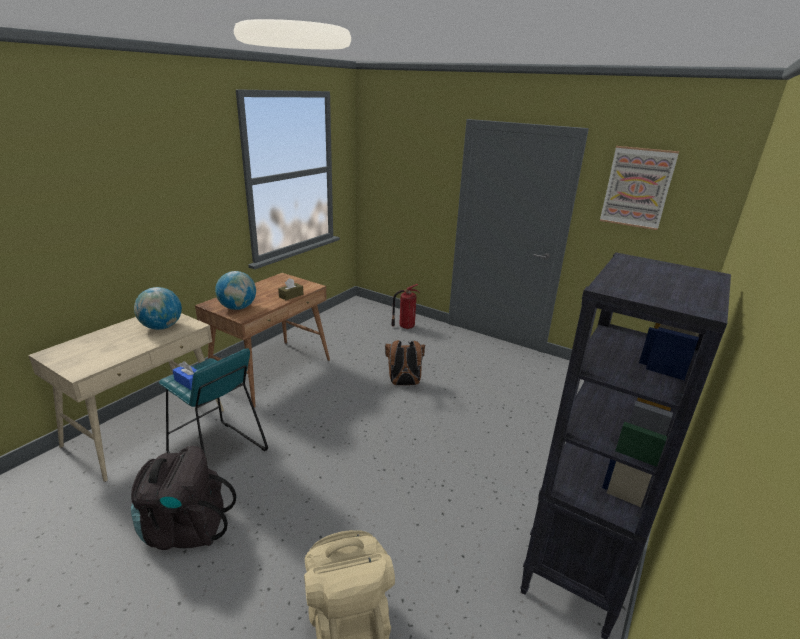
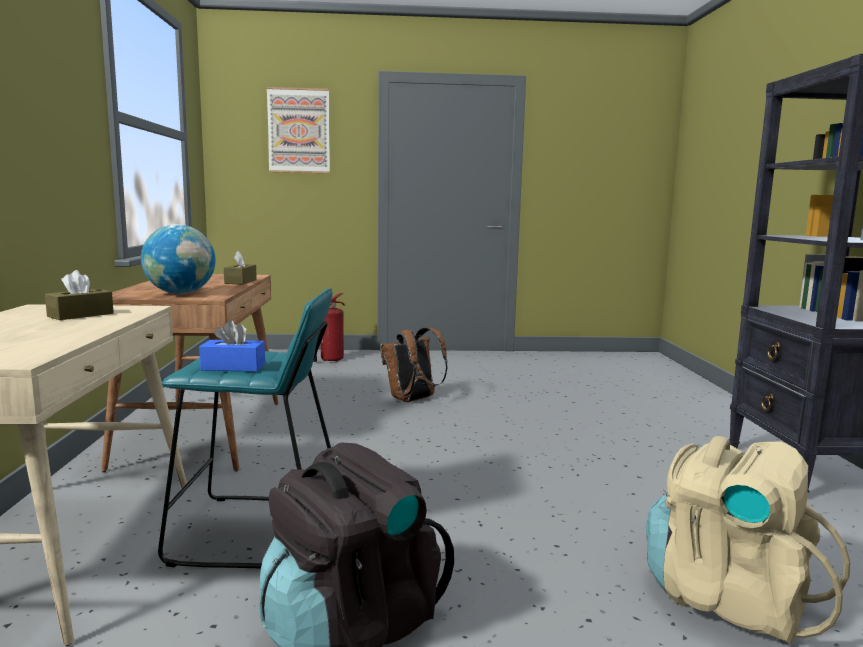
camera: 35 degrees left, 15 degrees down
(161, 327) = (80, 315): globe -> brown tissue box
(637, 187) = (584, 134): picture -> picture (299, 131)

